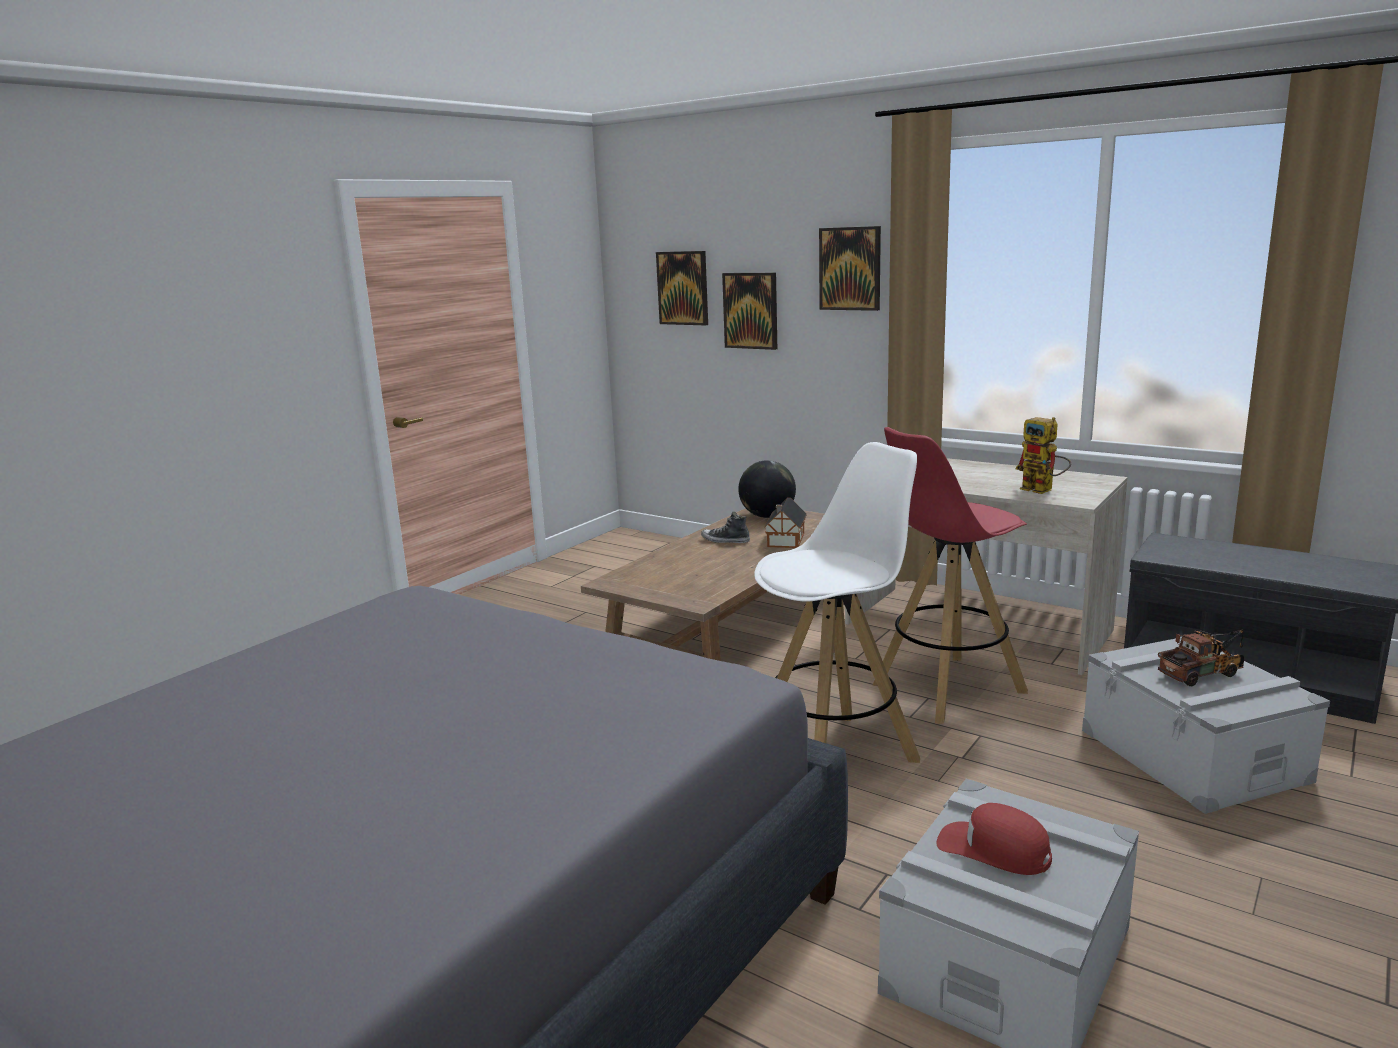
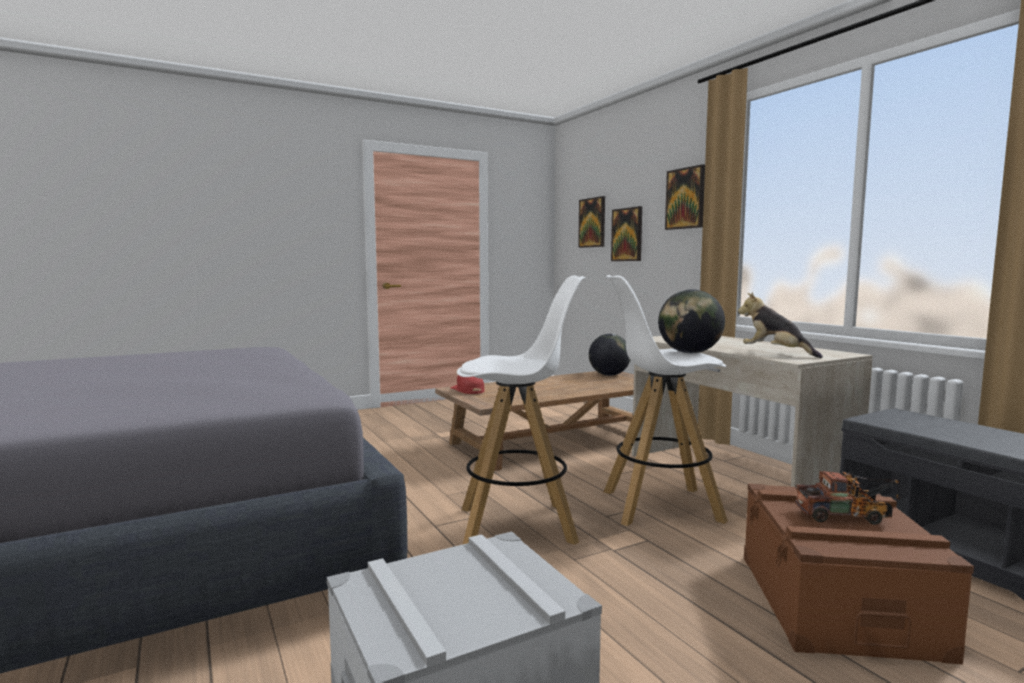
camera: 25 degrees right, 10 degrees down
(725, 541) = (559, 381): shoe -> none
(785, 540) = (599, 386): toy house -> none
(947, 688) = (659, 506): red stool -> white stool
(974, 508) = (690, 353): none -> globe
(993, 850) = (452, 579): red cap -> red cap (467, 390)
(1043, 490) = (775, 353): toy robot -> plush toy
(1193, 755) = (837, 603): grey storage box -> brown storage box

